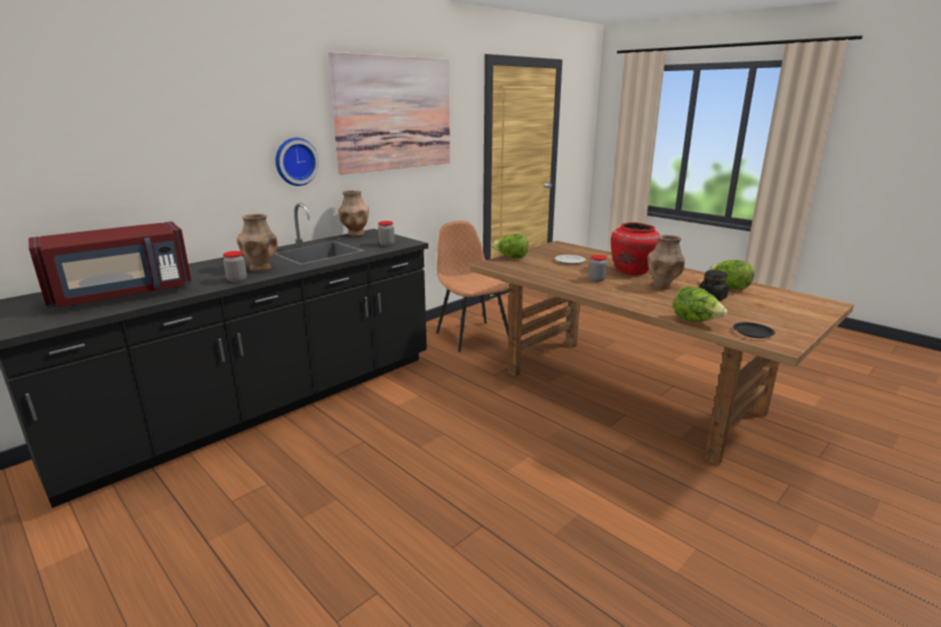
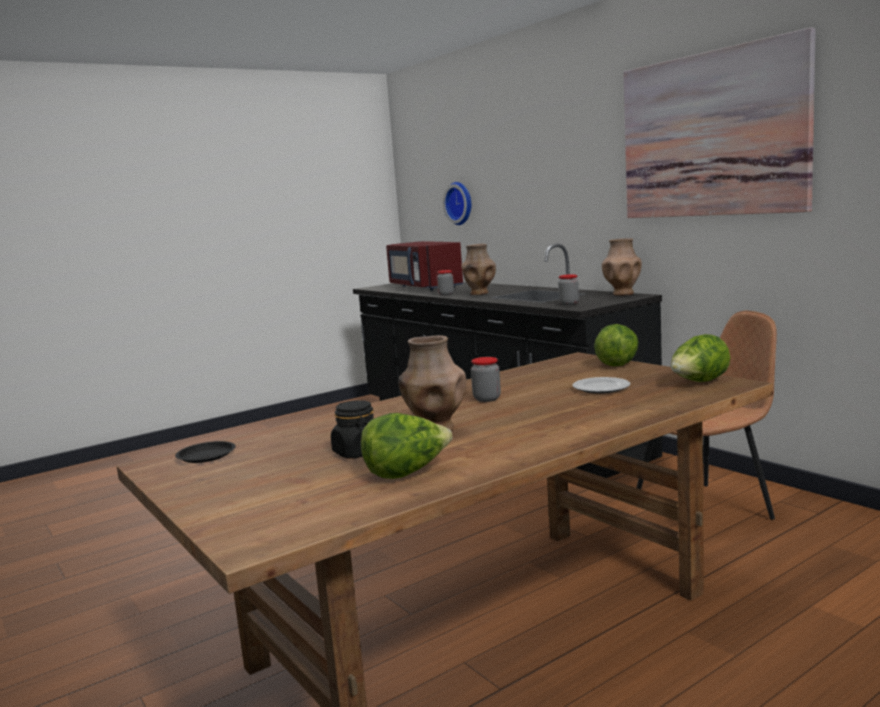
camera: 100 degrees right, 10 degrees down
(295, 161) = (589, 200): wall clock -> wall clock (460, 203)
(632, 271) = (531, 418): red vase -> none
(695, 321) = (275, 433): lettuce -> lettuce (699, 383)

